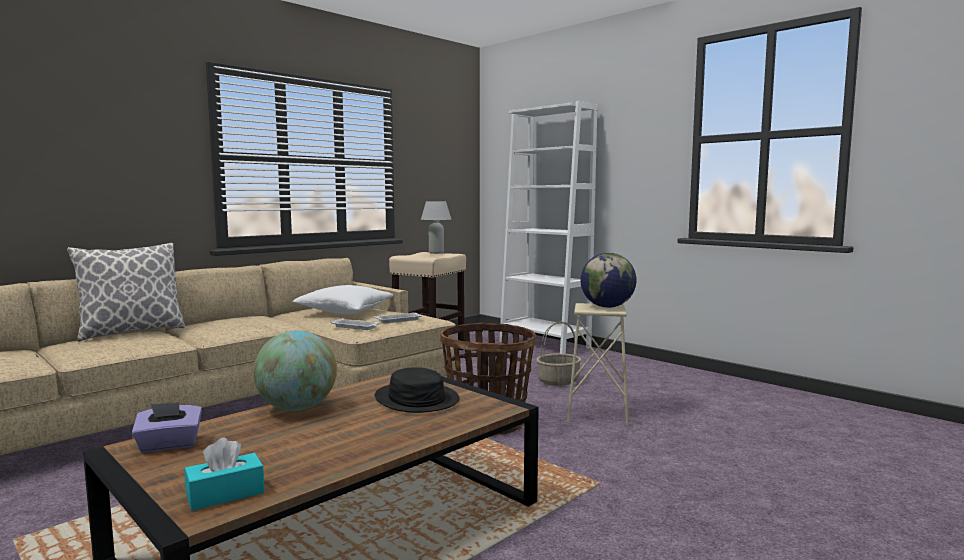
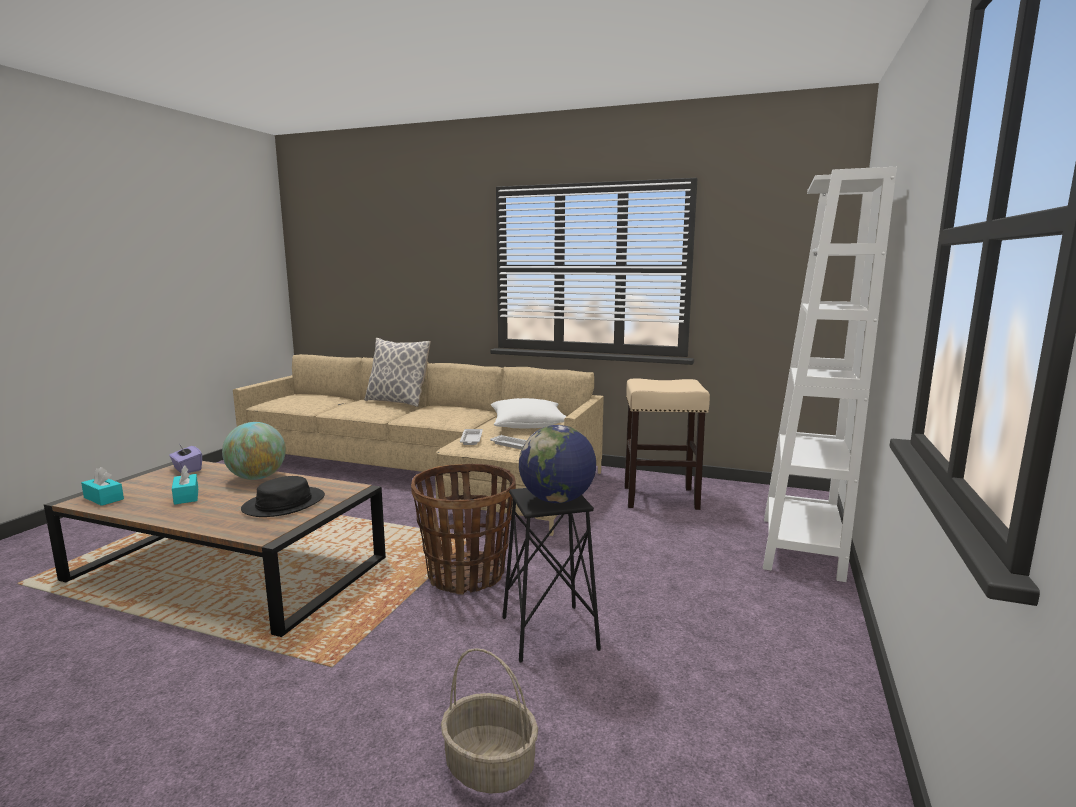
camera: 65 degrees right, 5 degrees up
(312, 441) = (186, 496): none -> turquoise tissue box
(436, 253) = (689, 383): white table lamp -> none
(558, 381) = (646, 586): basket -> basket (488, 766)
(598, 413) = (549, 633): beige stool -> black stool

